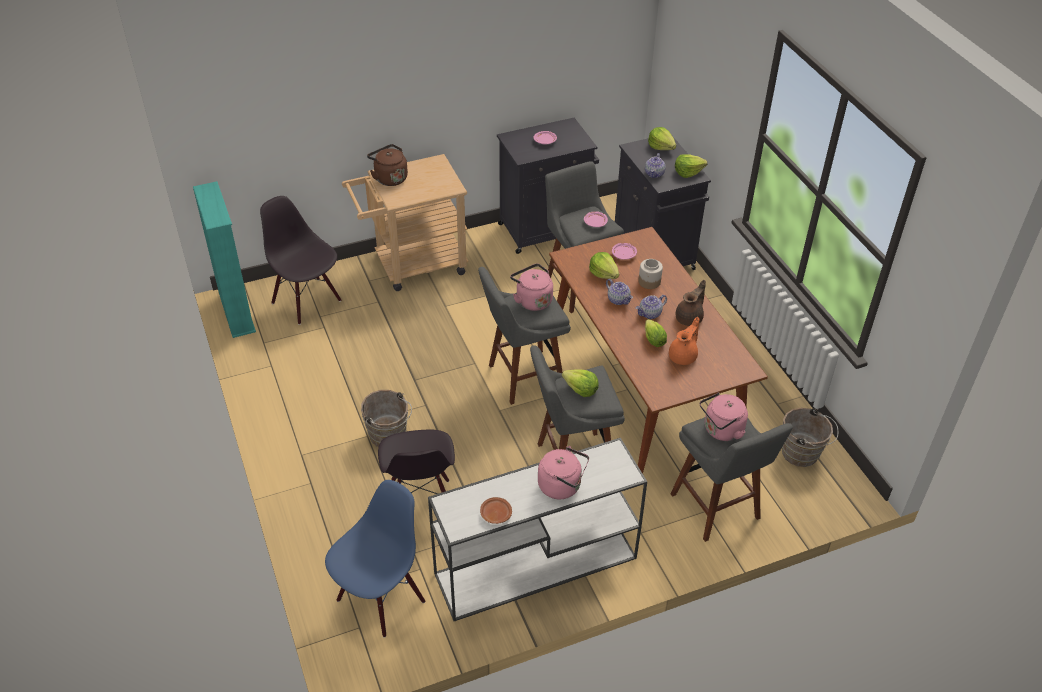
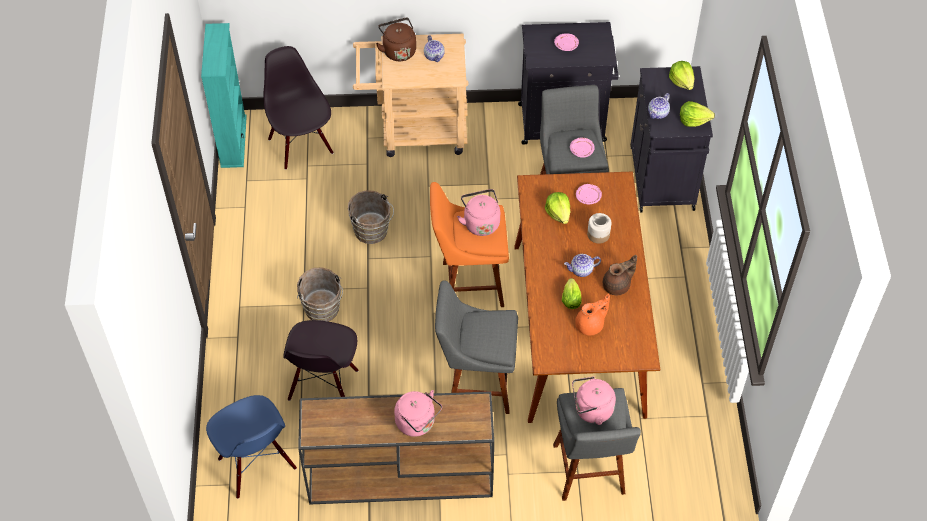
camera: 20 degrees right, 10 degrees up
(380, 599) = (256, 464): blue chair -> blue chair turned 90 degrees clockwise
(495, 514) = (349, 432): brown plate -> none
(522, 377) = (468, 284): grey stool -> orange stool
(534, 567) = (398, 476): white console table -> brown console table
(580, 390) = (482, 330): lettuce -> none
(618, 300) = (559, 246): teapot -> teapot (434, 56)
(803, 454) = (700, 442): brown bucket -> brown bucket (372, 232)

